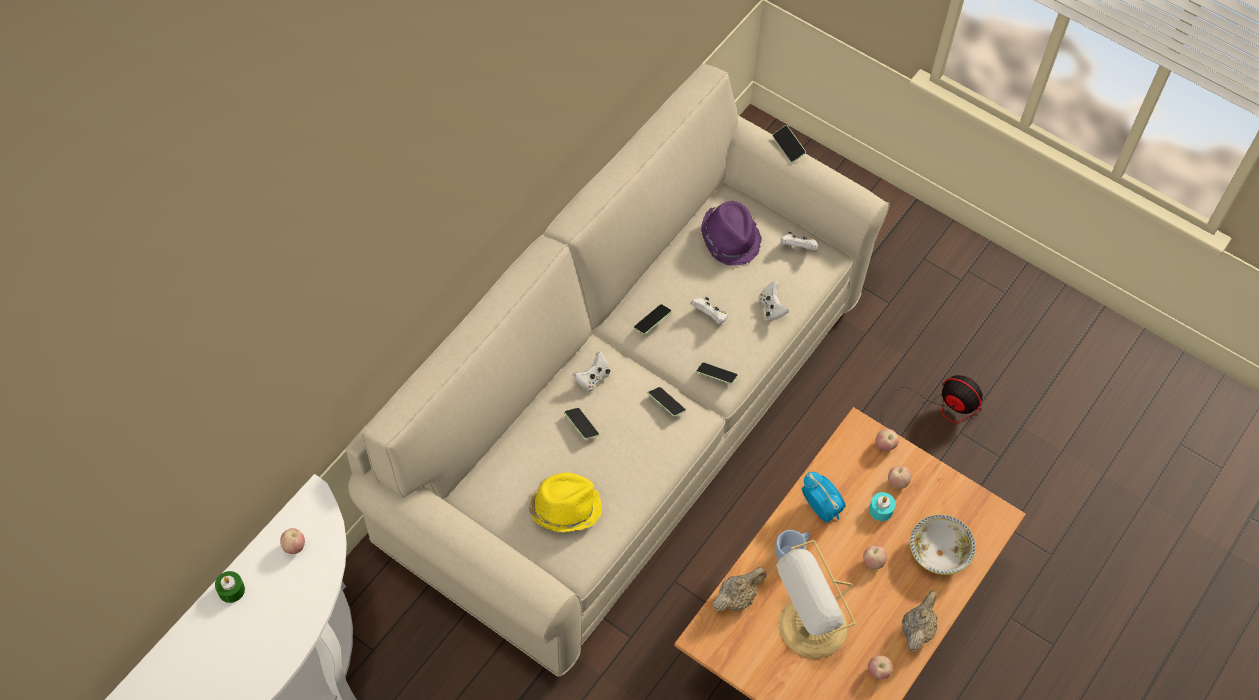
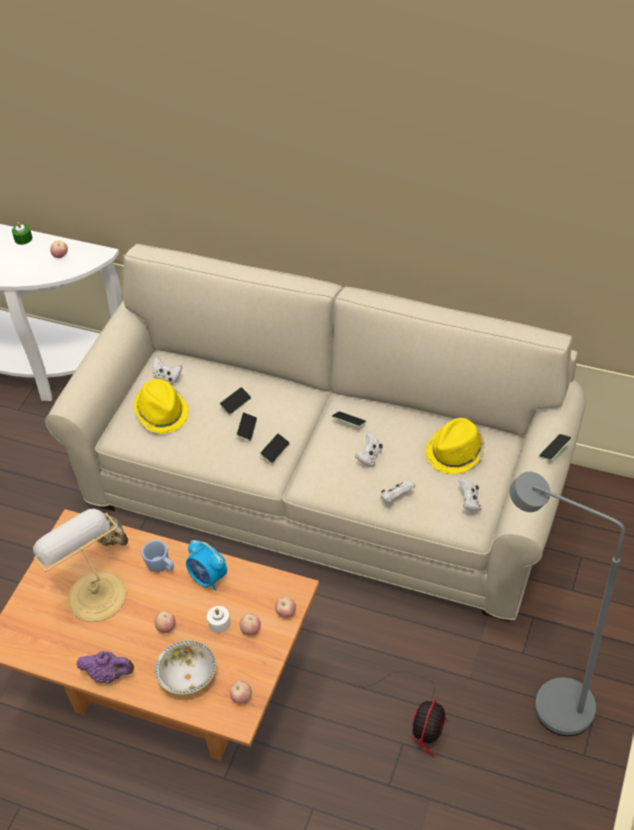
camera: 80 degrees right, 10 degrees down
(593, 378) = (281, 399): white game controller -> white game controller (167, 377)
(716, 376) = (313, 477): phone -> phone (247, 429)
(731, 239) = (456, 452): purple hat -> yellow hat
(820, 508) = (208, 578): alarm clock -> alarm clock turned 90 degrees clockwise
(878, 671) = (64, 652): apple -> apple (242, 697)
(881, 510) = (219, 623): turquoise candle -> white candle
(917, 629) = (109, 674): beige teapot -> purple teapot
(945, 300) = (548, 701): none -> grey floor lamp

